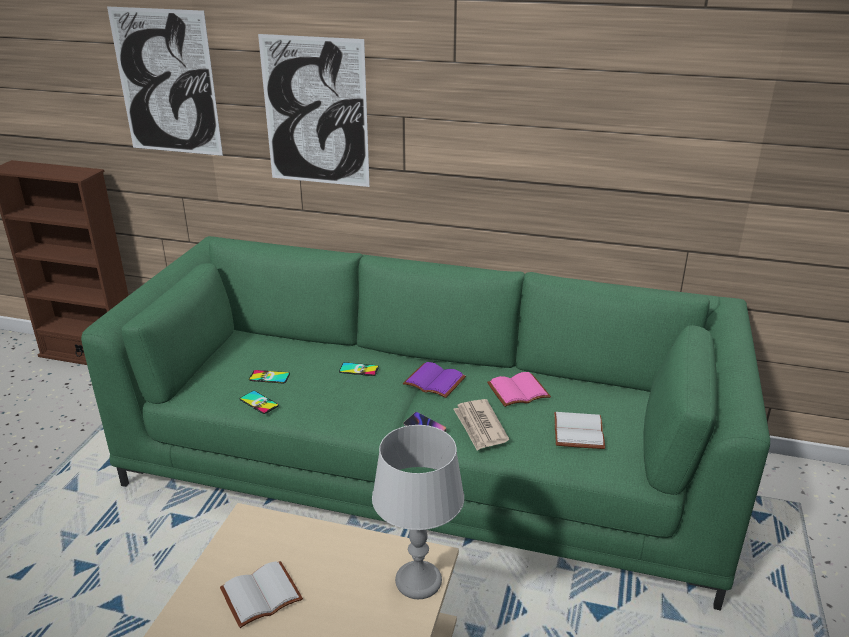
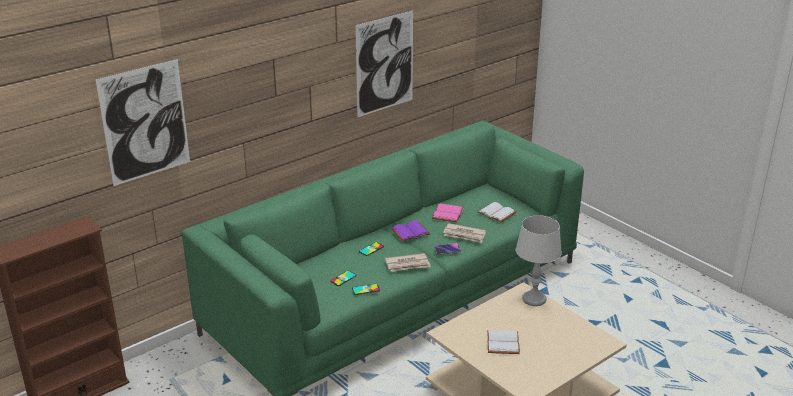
camera: 55 degrees left, 0 degrees up
(315, 112) = (257, 103): picture -> picture (385, 64)
(349, 410) = (408, 264): none -> newspaper

